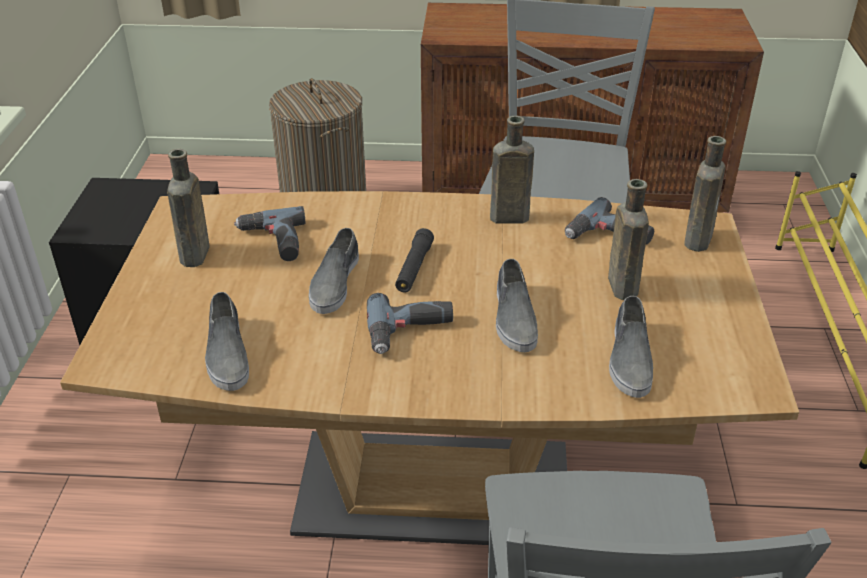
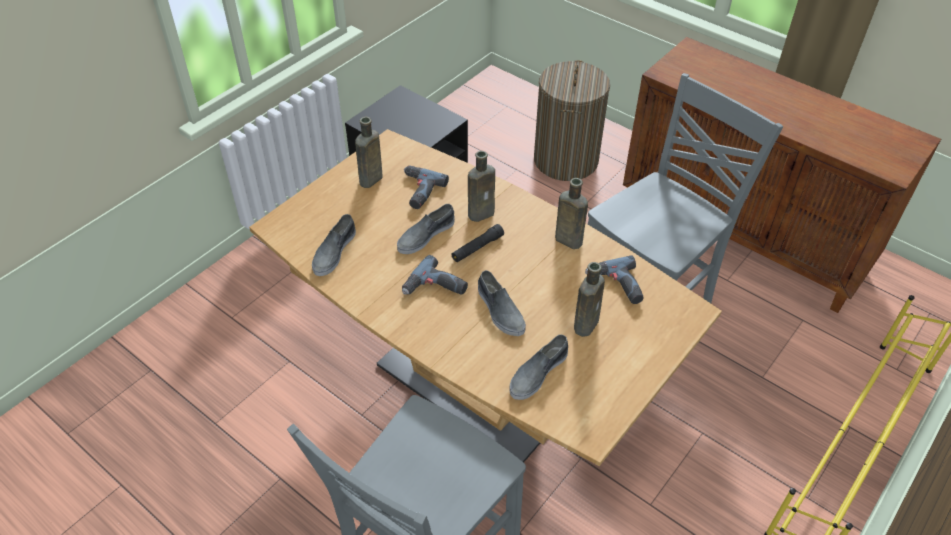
camera: 35 degrees right, 10 degrees up
(514, 318) = (500, 310): grey shoe -> grey shoe turned 60 degrees counterclockwise
(698, 238) = (674, 317): brown bottle -> brown bottle (483, 213)

